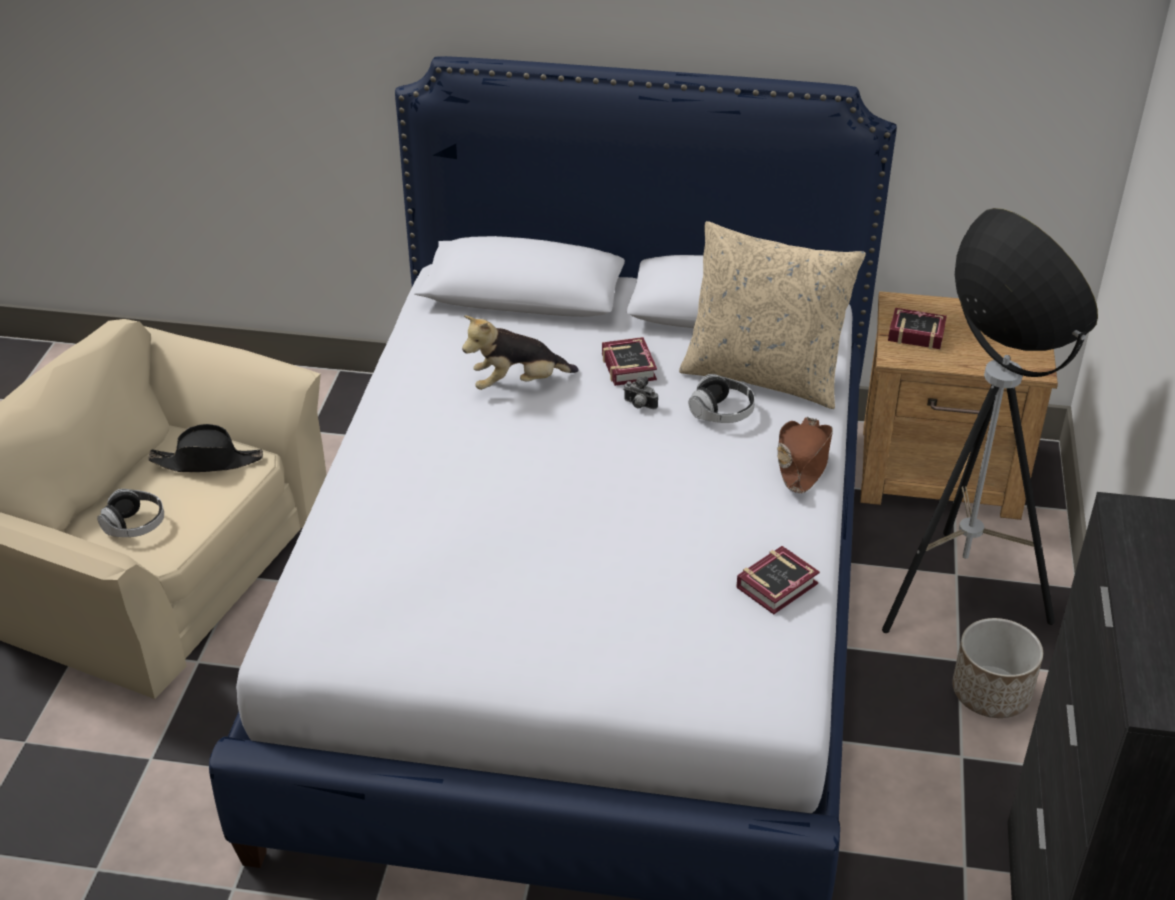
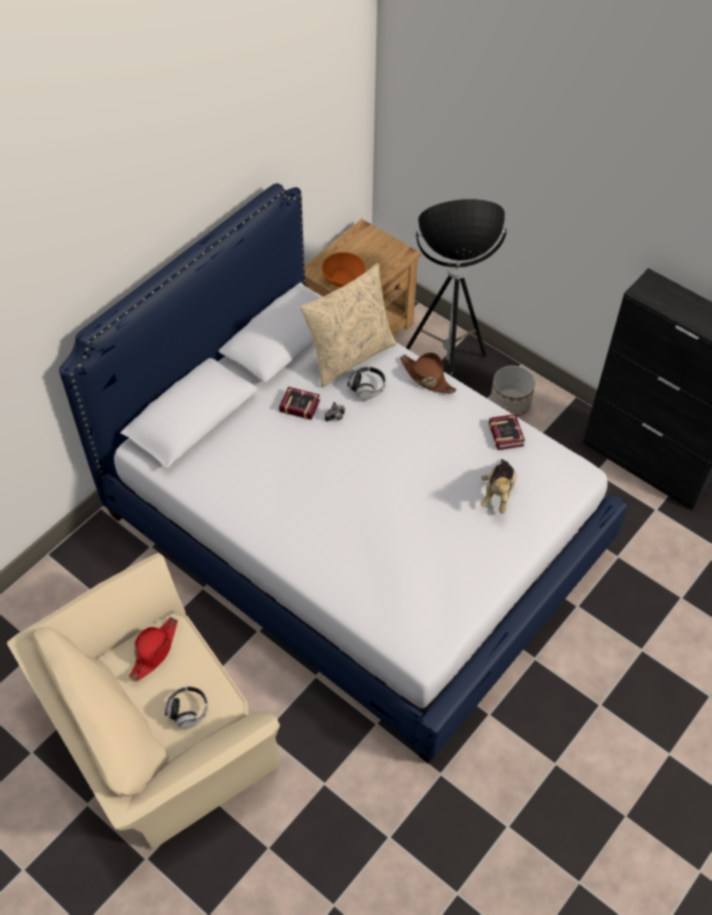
camera: 60 degrees left, 15 degrees up
(207, 461) = (154, 651): black hat -> red hat
(517, 384) = (277, 460): plush toy -> plush toy (498, 493)
(914, 332) = (343, 279): book -> orange bowl

